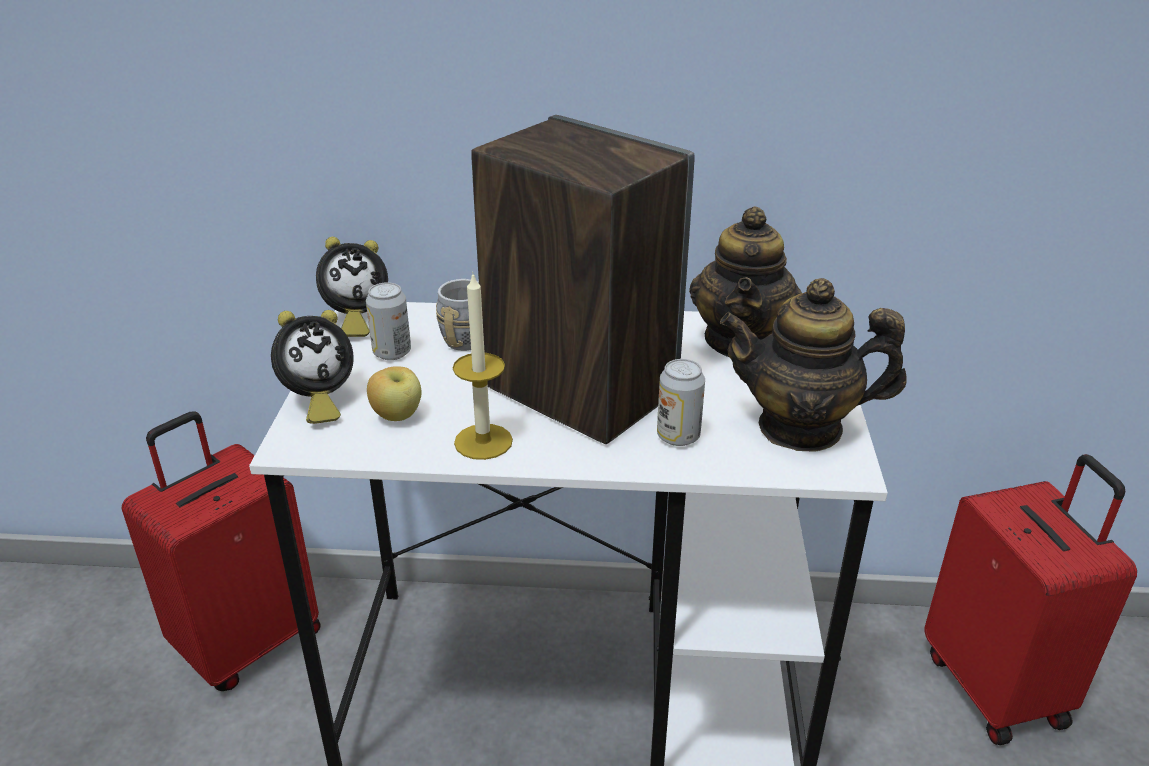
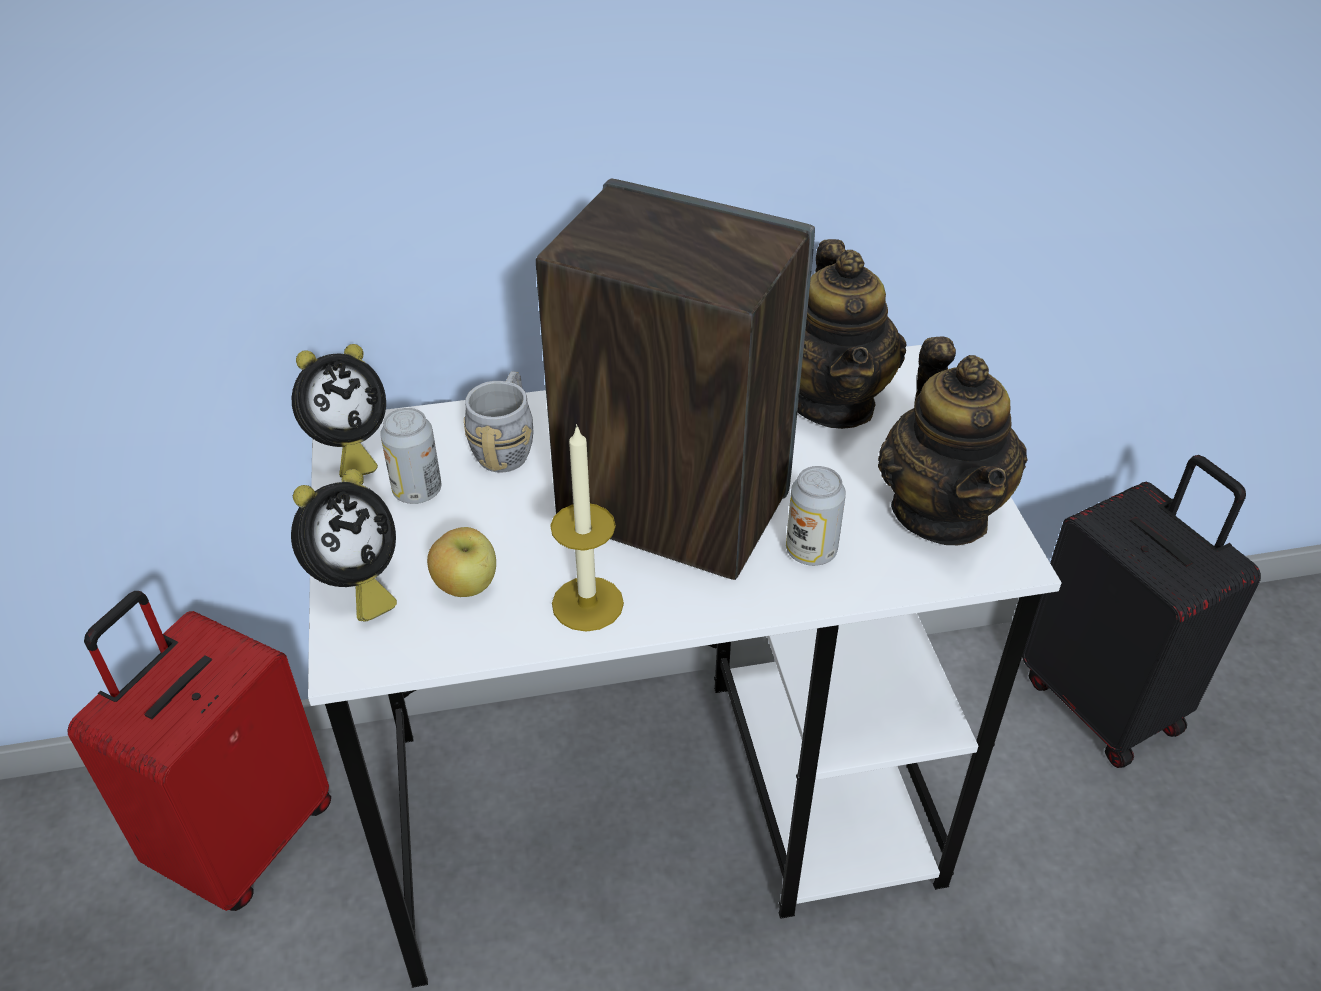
camera: 15 degrees left, 10 degrees up
(800, 427) = (941, 512): teapot -> teapot turned 90 degrees counterclockwise
(997, 687) = (1103, 701): red suitcase -> black suitcase

